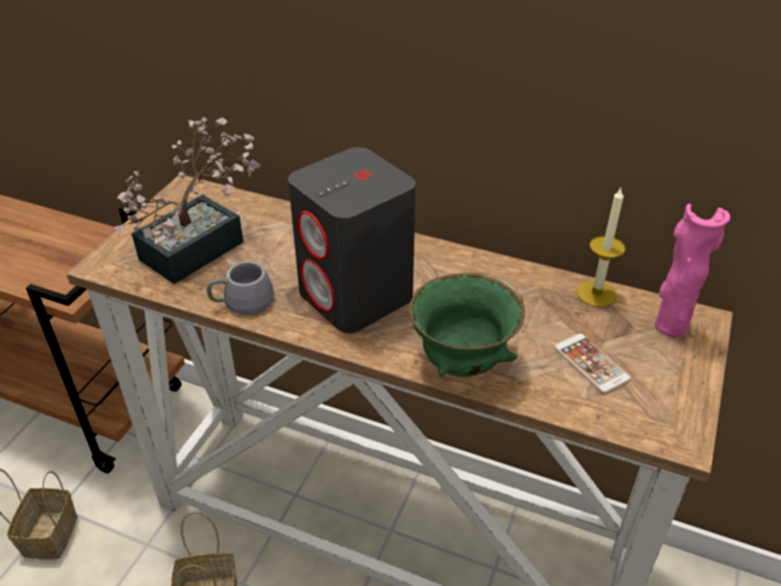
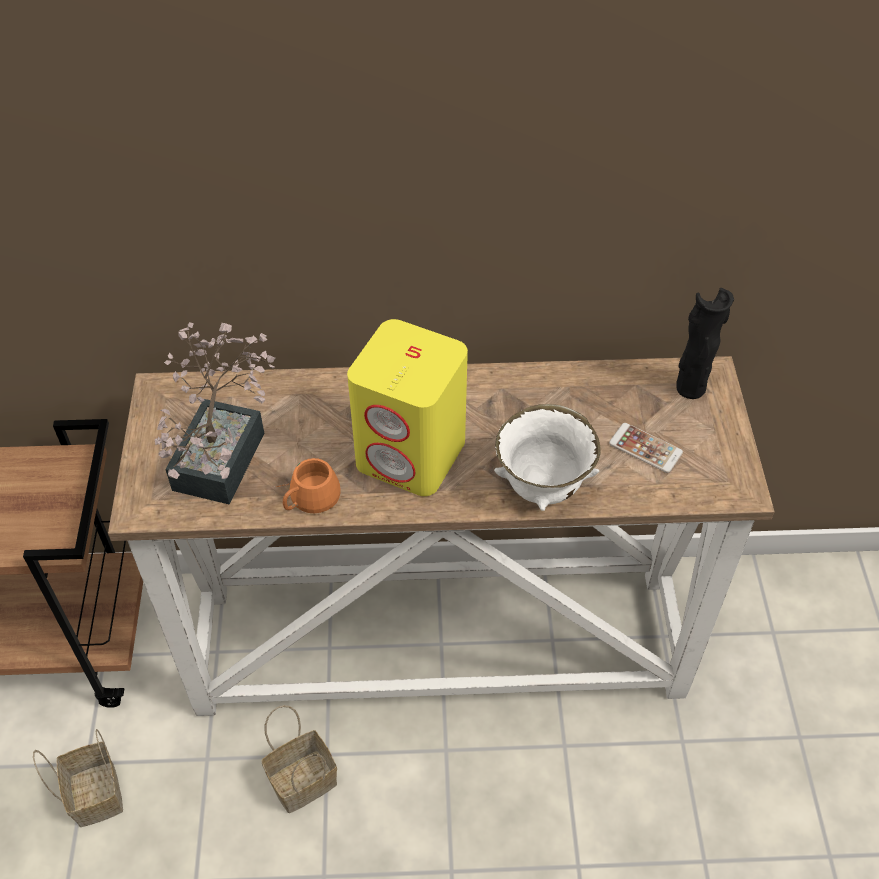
camera: 25 degrees left, 10 degrees up
(241, 298) = (306, 496): grey mug -> orange mug
(356, 296) = (412, 454): grey speaker -> yellow speaker
(463, 363) = (543, 487): green bowl -> white bowl
(596, 294) = (616, 376): candle -> none
(670, 325) = (689, 387): pink vase -> black vase

